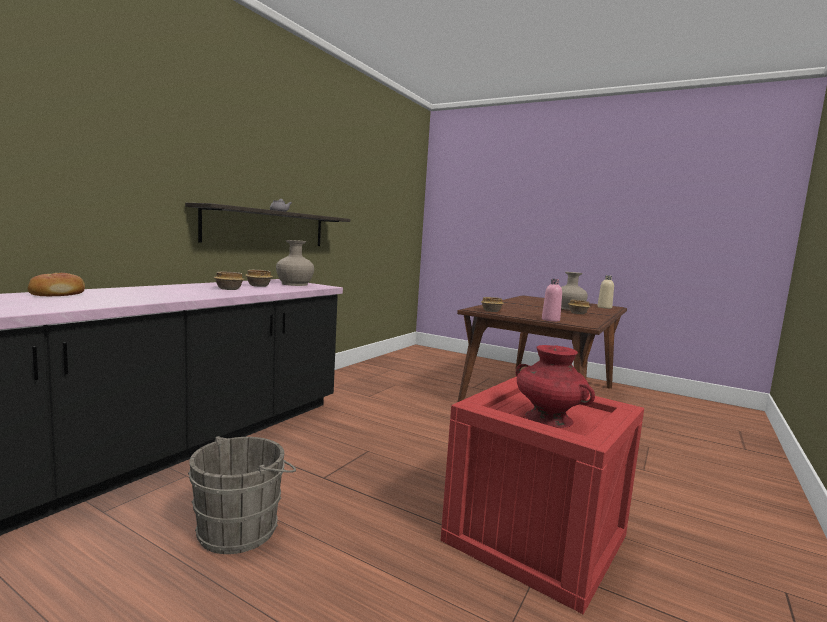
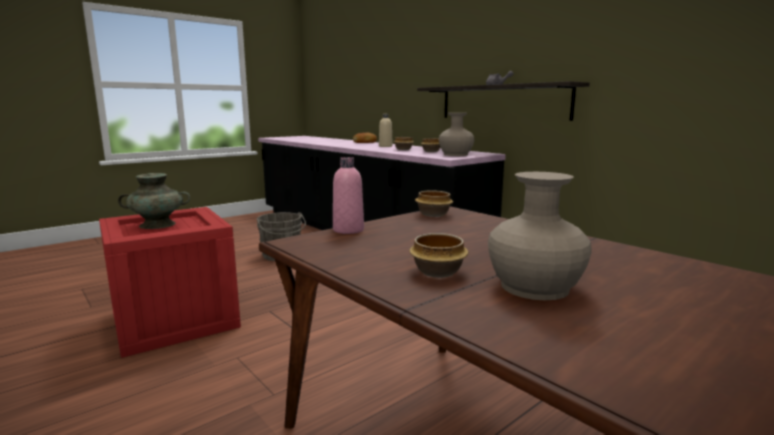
camera: 110 degrees right, 5 degrees up
(548, 418) = (158, 225): red vase -> turquoise vase
(604, 307) = (660, 382): beige bottle -> beige bottle (385, 146)

